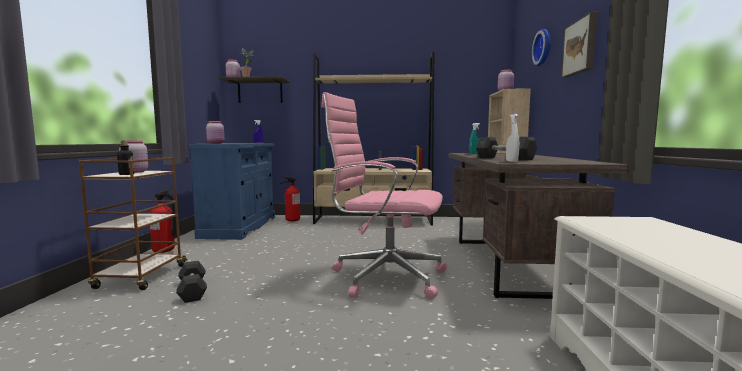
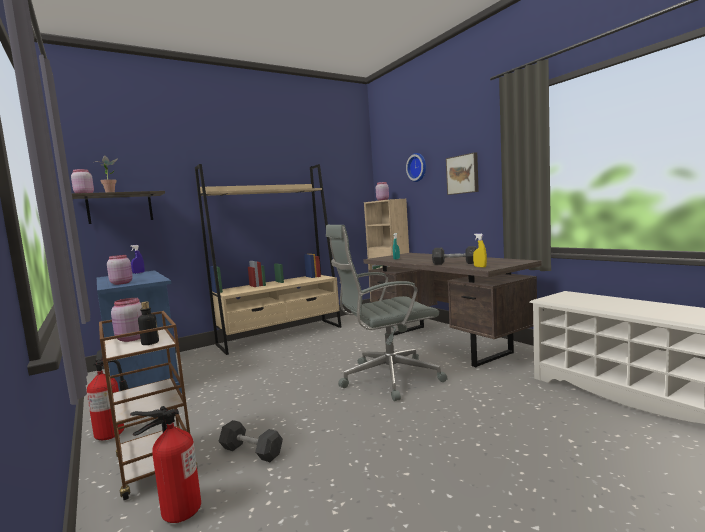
camera: 35 degrees left, 0 degrees up
(292, 220) = (194, 357): fire extinguisher -> fire extinguisher (178, 512)
(385, 276) = (387, 378): pink office chair -> grey office chair
(511, 161) = (480, 267): white spray bottle -> yellow spray bottle

